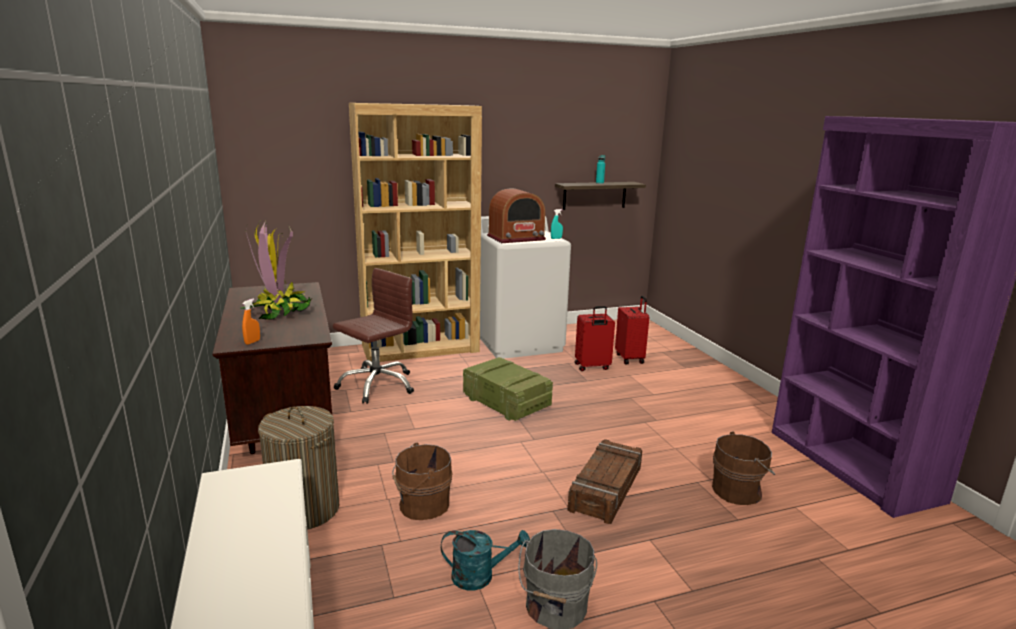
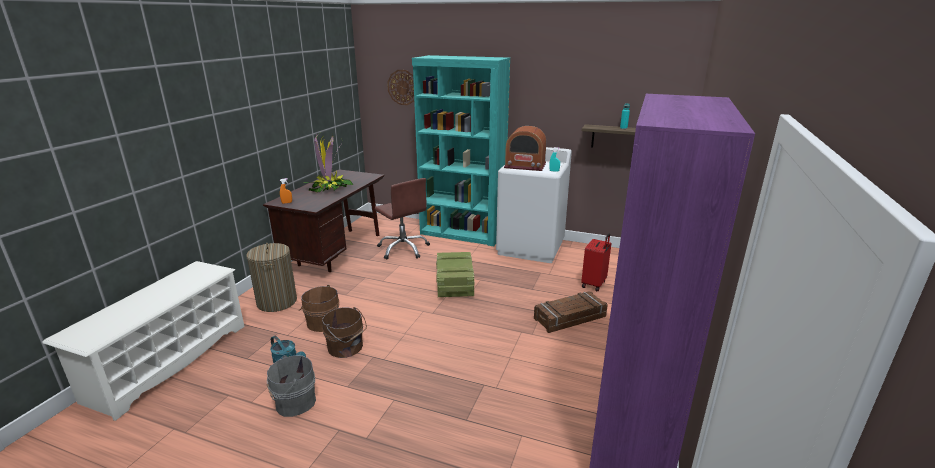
camera: 40 degrees right, 5 degrees up
(303, 151) = (403, 87): none -> wall clock
(376, 385) = (403, 249): brown office chair -> brown office chair turned 60 degrees clockwise
(421, 348) = (462, 233): brown bookcase -> turquoise bookcase
(592, 367) = (553, 281): red suitcase -> none
(606, 489) = (421, 360): crate -> crate (570, 318)
(739, 491) = (501, 404): brown bucket -> brown bucket (346, 348)

